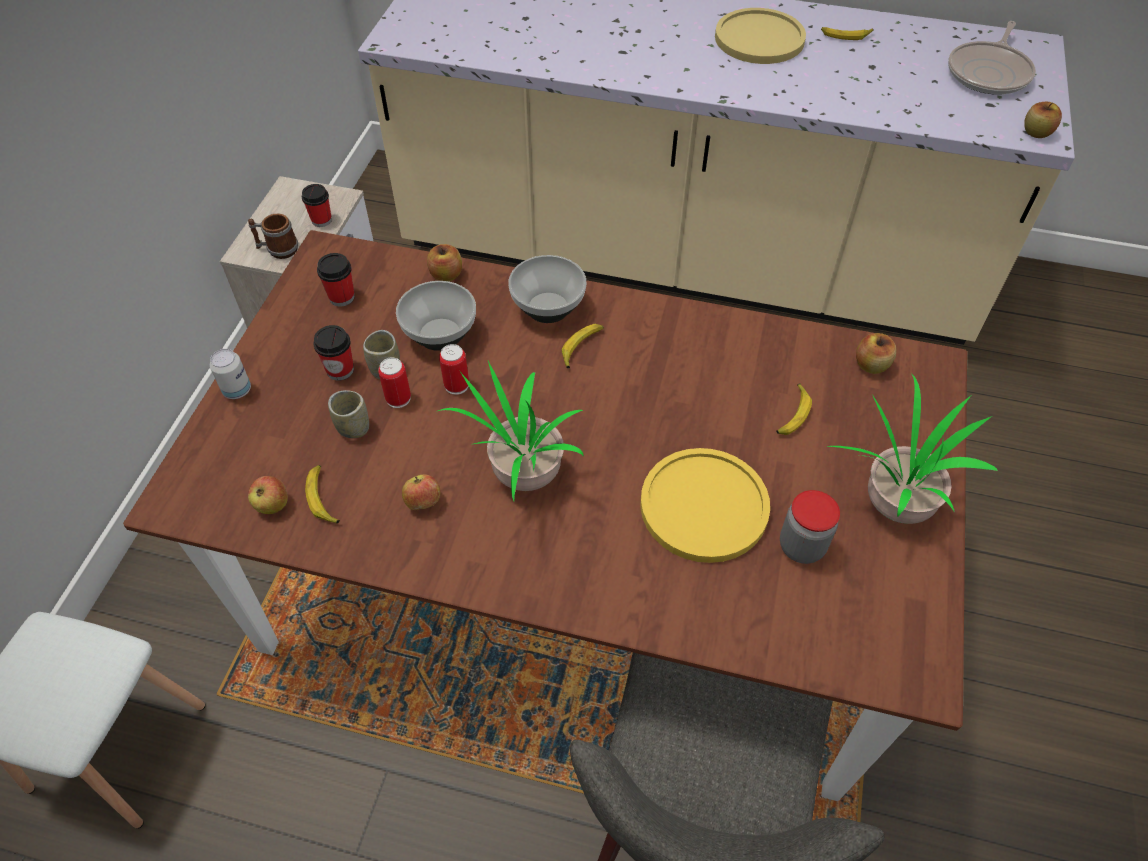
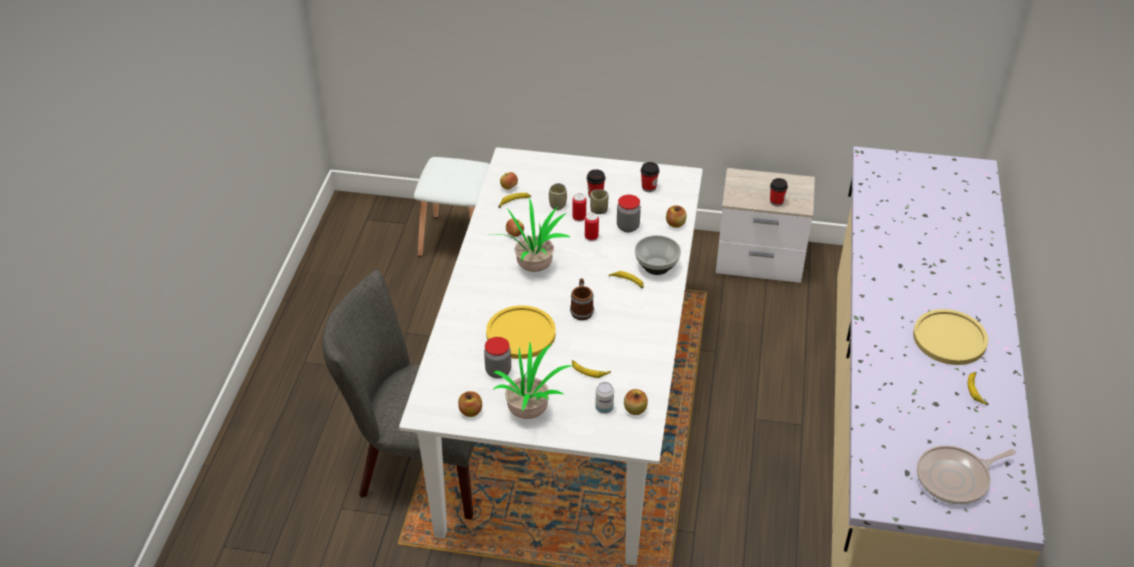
camera: 85 degrees right, 10 degrees down
(237, 390) = (576, 164): can -> can (604, 408)
(277, 249) = (743, 188): mug -> mug (581, 309)
(440, 334) = (628, 227): bowl -> jar
(572, 588) = (565, 405): brown dining table -> white dining table
(989, 73) = (955, 479): frying pan -> frying pan turned 45 degrees counterclockwise
(1036, 133) = (876, 497): apple -> apple (470, 411)

